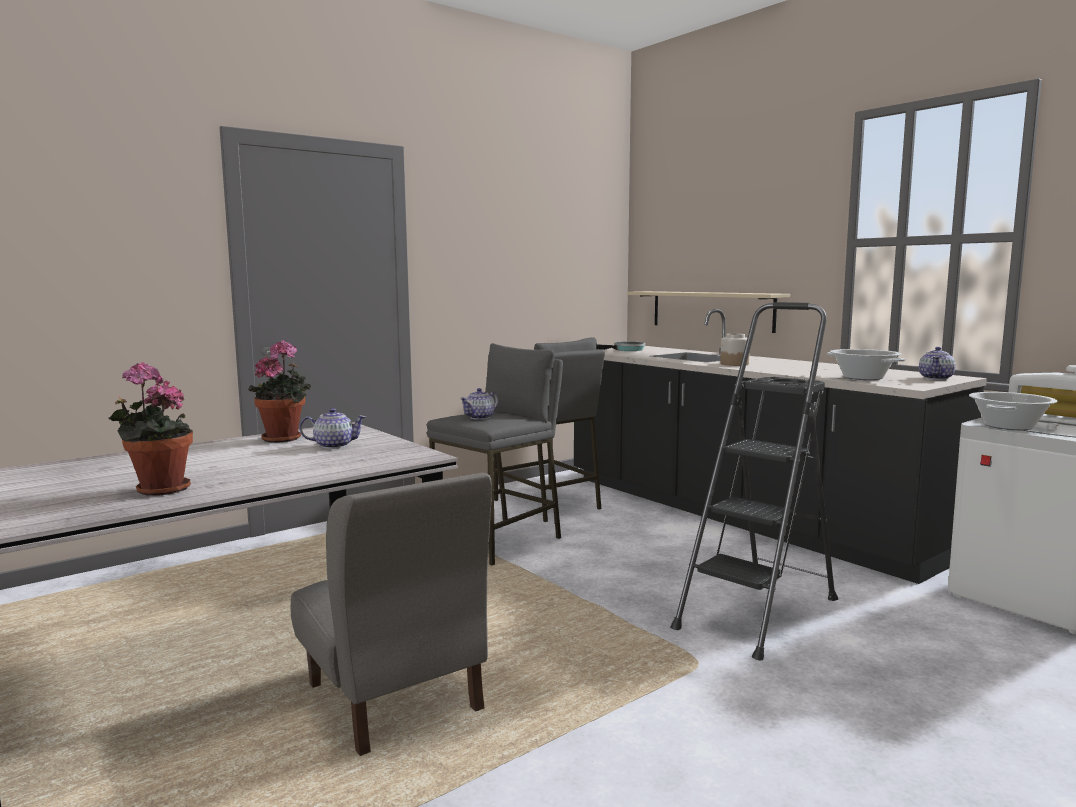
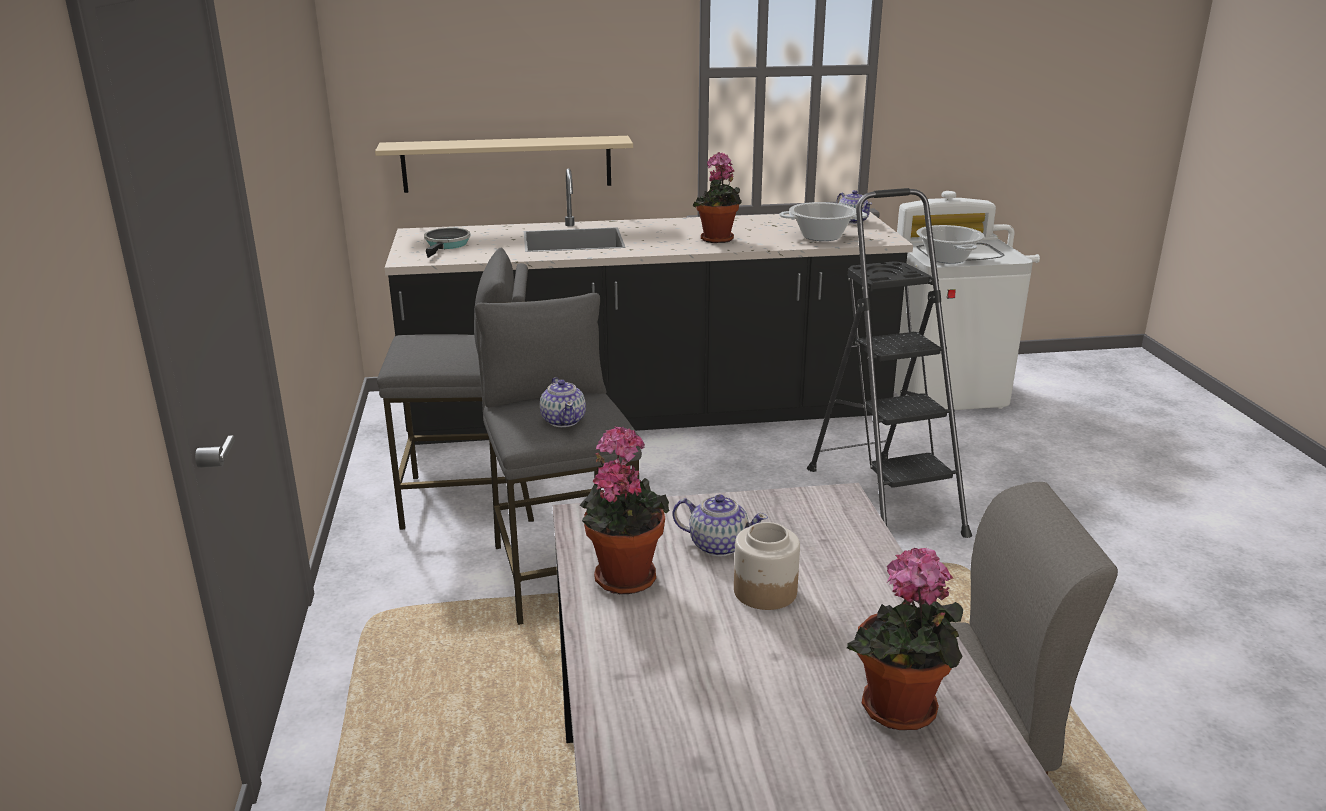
camera: 60 degrees left, 15 degrees up
(333, 445) = (718, 545): teapot -> teapot turned 90 degrees clockwise
(734, 364) = (662, 243): jar -> jar (764, 591)
(777, 368) = (718, 240): none -> potted plant

